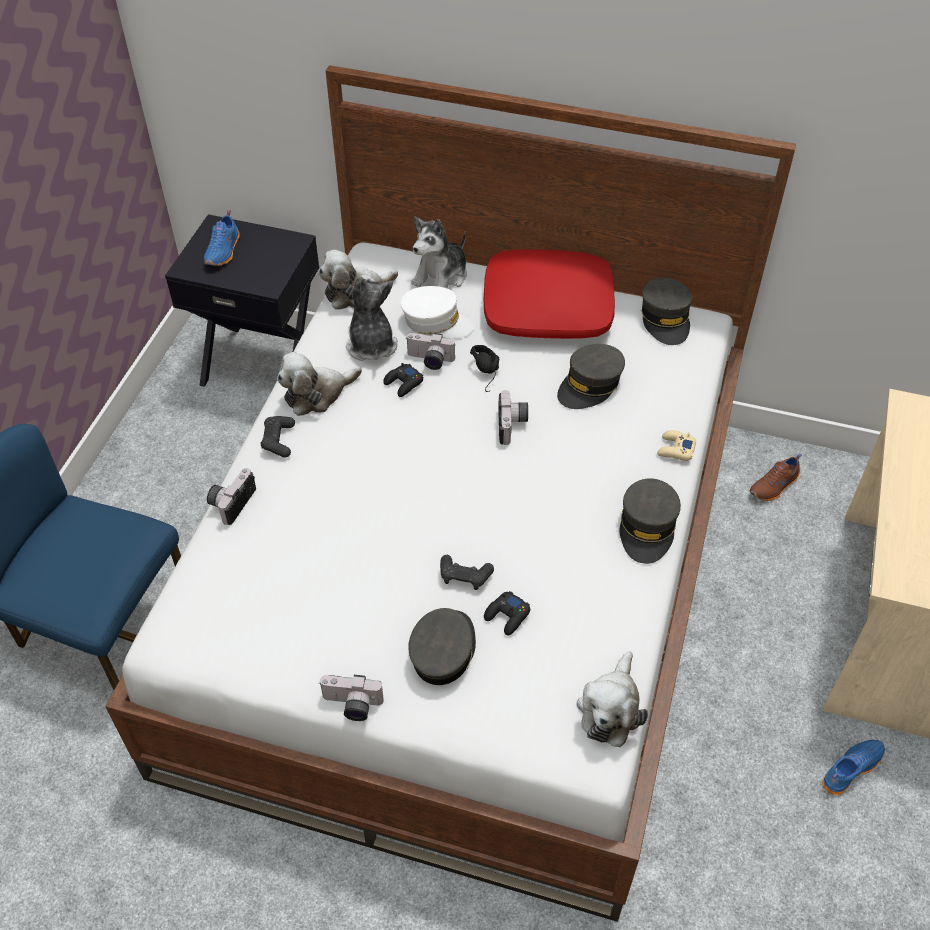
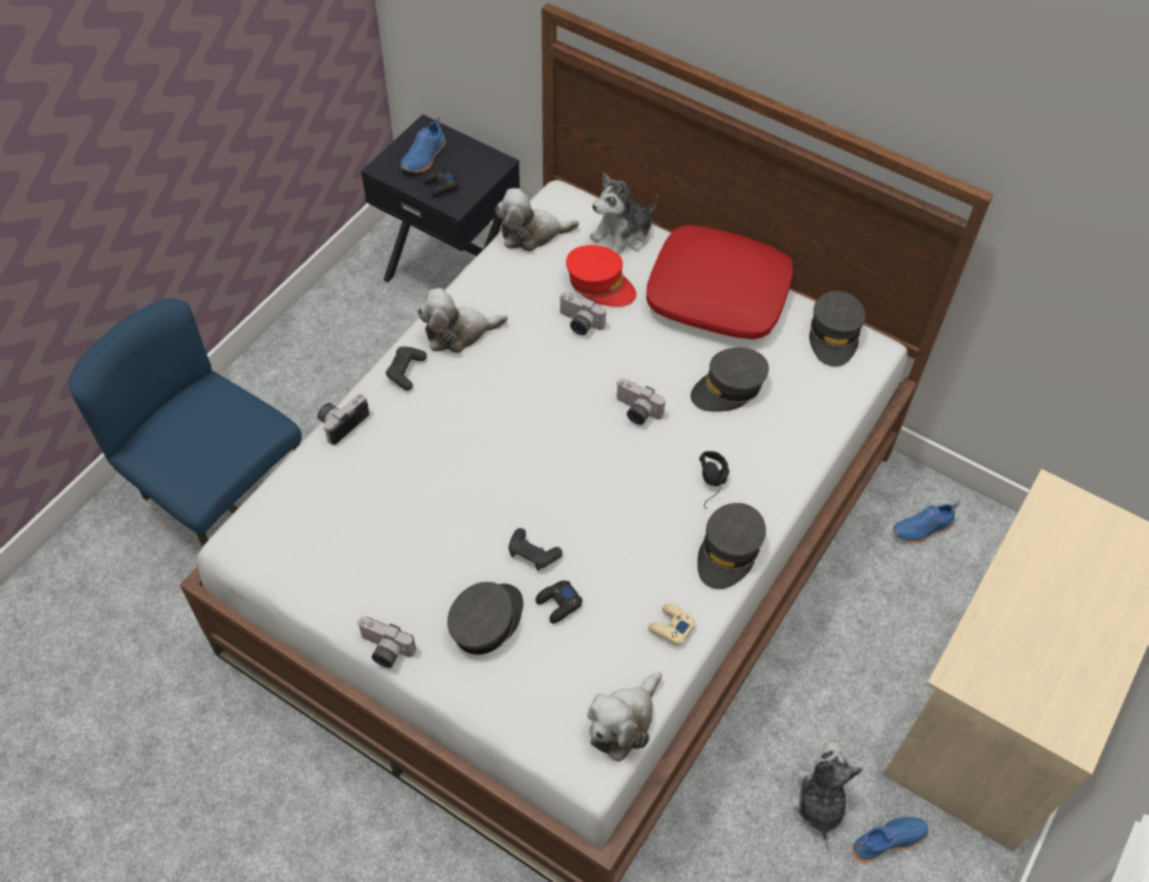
camera: 15 degrees right, 5 degrees up
(371, 344) = (528, 293): plush toy -> plush toy (818, 802)
(403, 383) = (545, 341): black game controller -> black game controller (441, 186)
(436, 322) = (600, 284): white cap -> red cap
(489, 374) = (633, 352): black headphones -> black headphones (715, 485)
(513, 425) = (635, 412): camera -> camera turned 105 degrees clockwise
(675, 449) = (789, 478): beige game controller -> beige game controller (671, 627)
(774, 486) = (922, 529): brown shoe -> blue shoe

